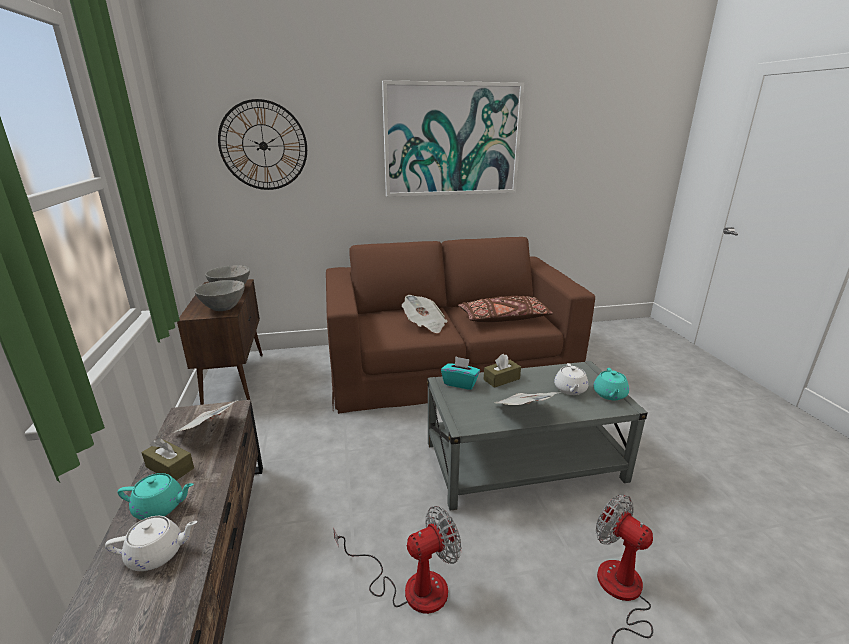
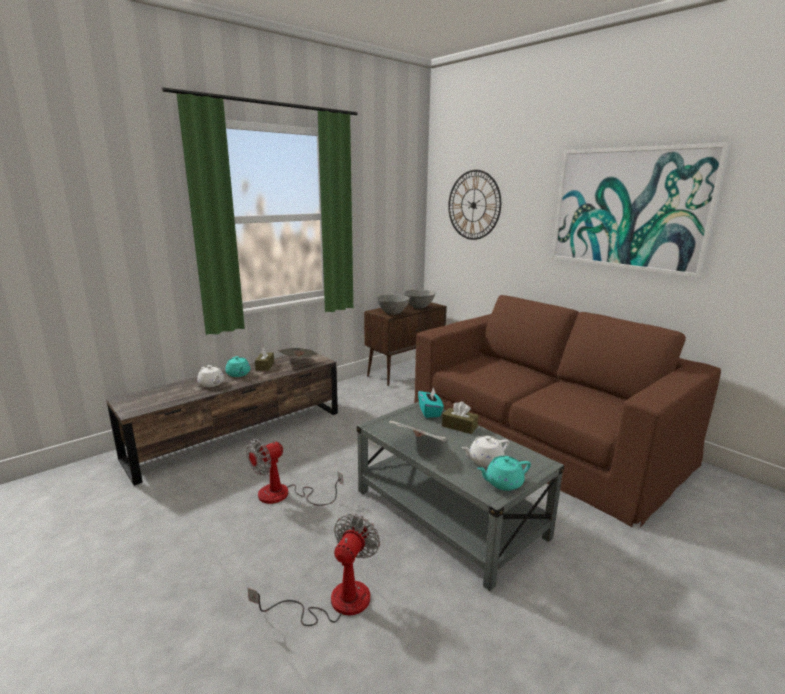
camera: 60 degrees right, 5 degrees down
(410, 586) = (284, 495): fan -> fan turned 105 degrees clockwise
(425, 325) = (502, 377): newspaper -> none
(503, 318) = (576, 404): brown pillow -> none

